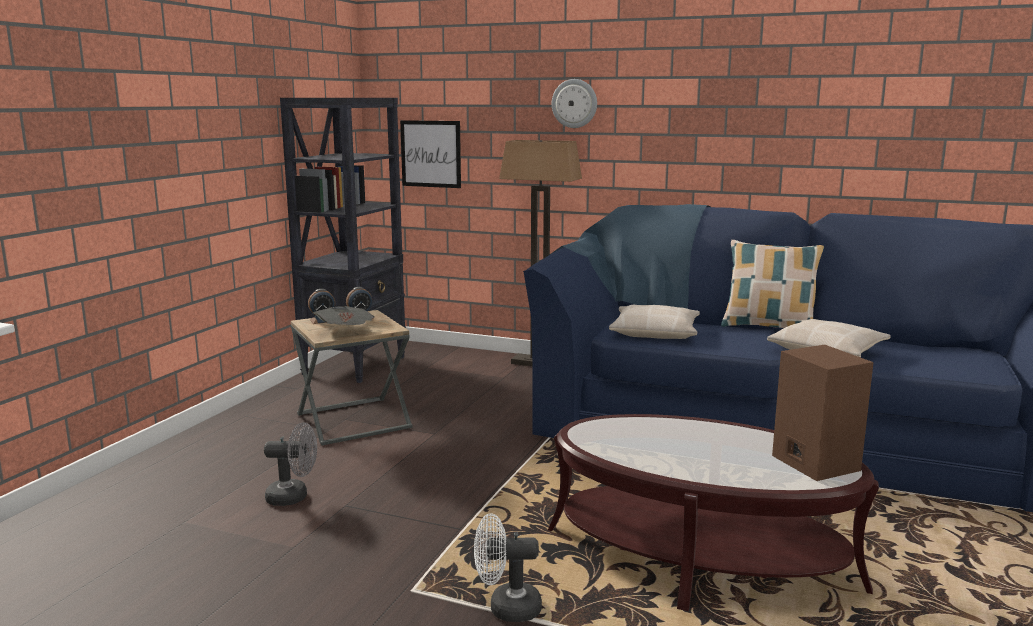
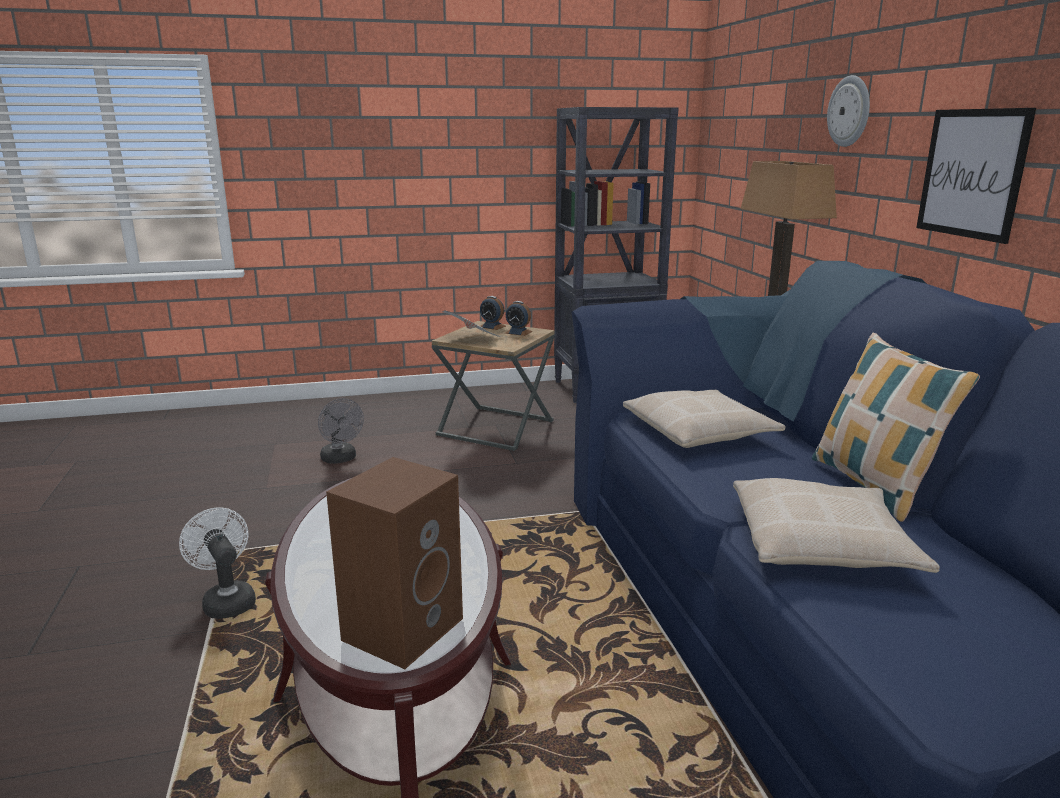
camera: 55 degrees right, 5 degrees up
(431, 154) = (734, 175): picture -> picture (972, 173)

